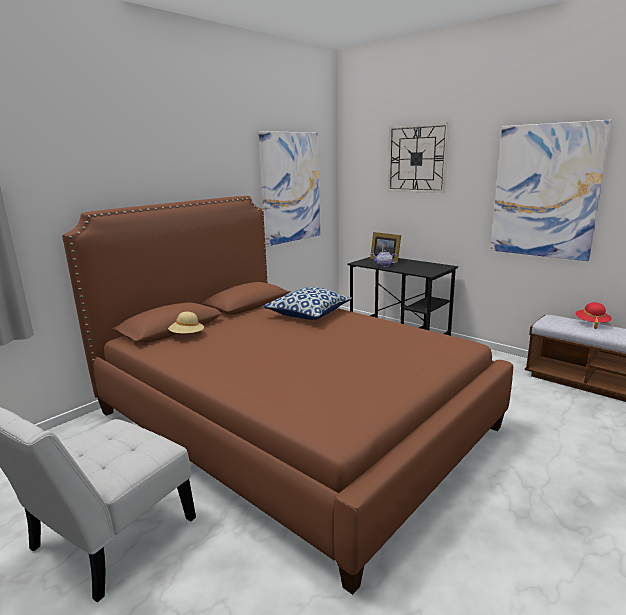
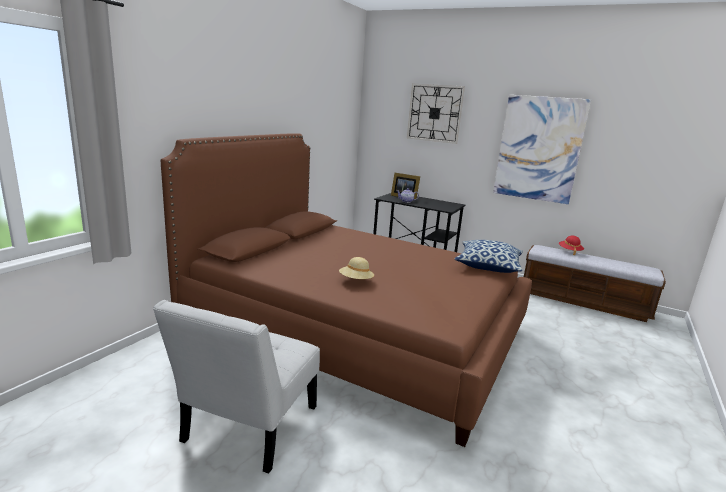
camera: 15 degrees left, 0 degrees up
(187, 335) = (269, 256): beige hat -> beige hat (356, 281)
(290, 188) = (326, 128): picture -> none
(308, 314) = (362, 240): pillow -> pillow (488, 266)

